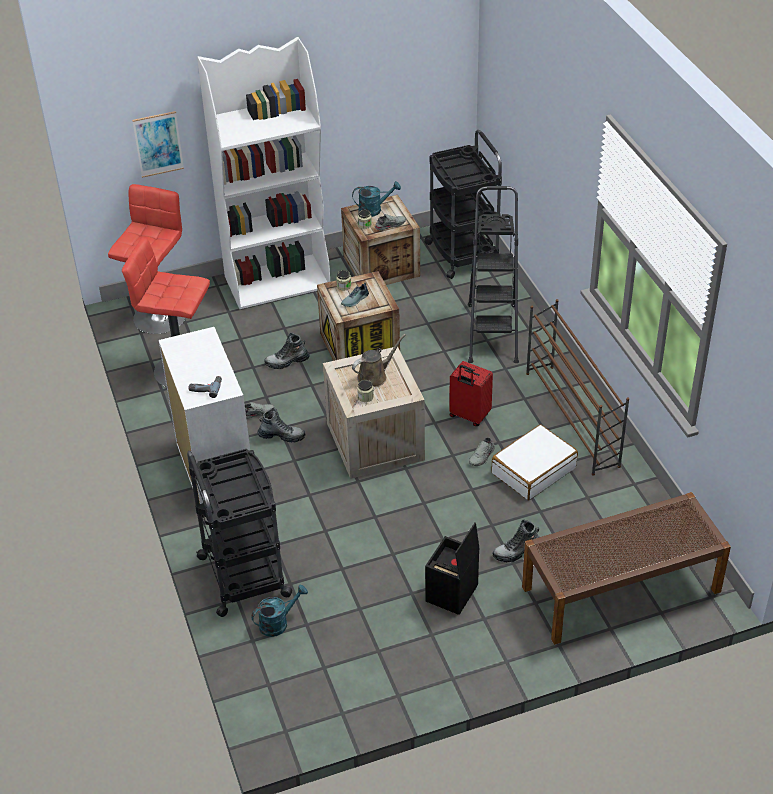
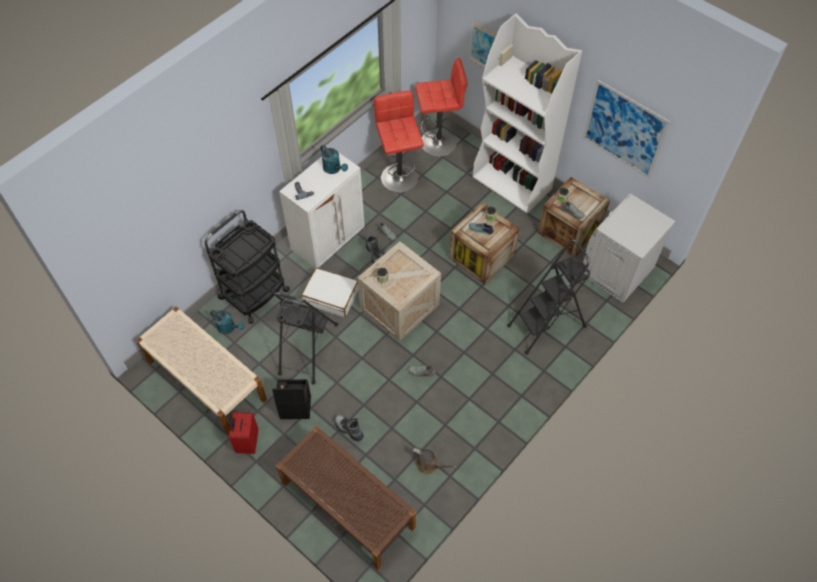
camera: 60 degrees right, 15 degrees up
(287, 362) = (441, 226): boot -> none
(346, 676) = (206, 381): none -> beige bench
(373, 550) = (308, 349): none -> step ladder
(374, 96) = (624, 129): none -> picture
(374, 210) = (582, 195): turquoise watering can -> turquoise watering can (334, 169)
(374, 376) = (404, 274): brown watering can -> brown watering can (429, 465)
(463, 254) = (617, 271): black cart -> white washing machine
(469, 416) = (454, 348): red suitcase -> red suitcase (247, 442)
(533, 470) = (426, 408): white suitcase -> white suitcase (331, 296)
(571, 419) = (490, 411): brown shoe rack -> none

